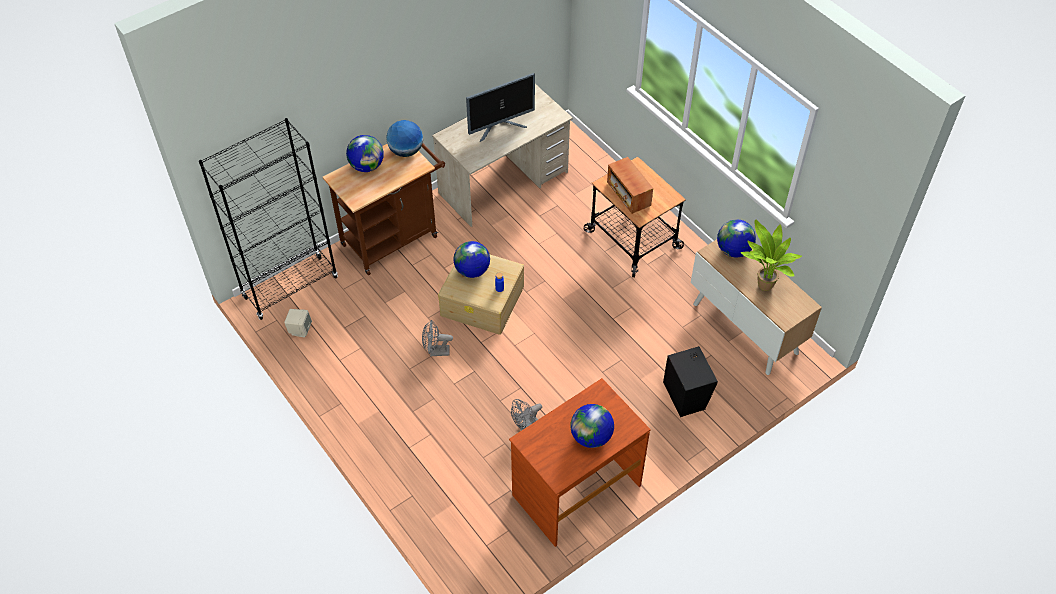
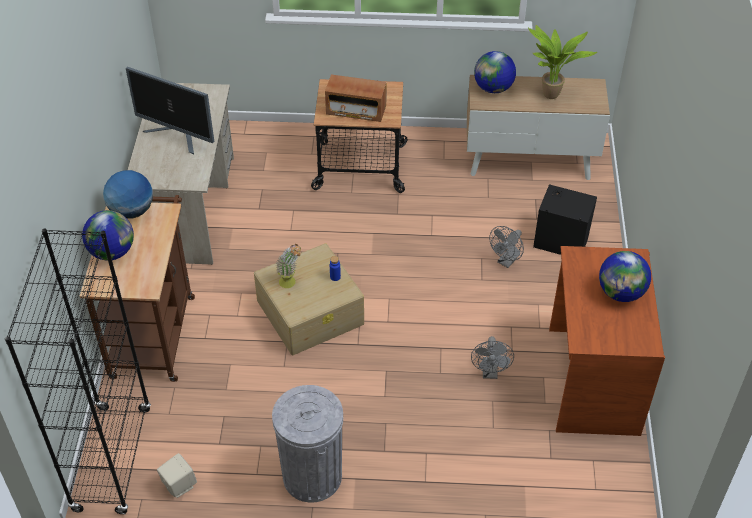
camera: 50 degrees left, 5 degrees down
(362, 388) = (312, 476): none -> grey trash can
(436, 352) = (332, 386): grey fan -> grey fan (506, 261)
(472, 271) = (291, 283): globe -> potted plant
(500, 127) = (177, 136): monitor -> monitor turned 105 degrees clockwise

